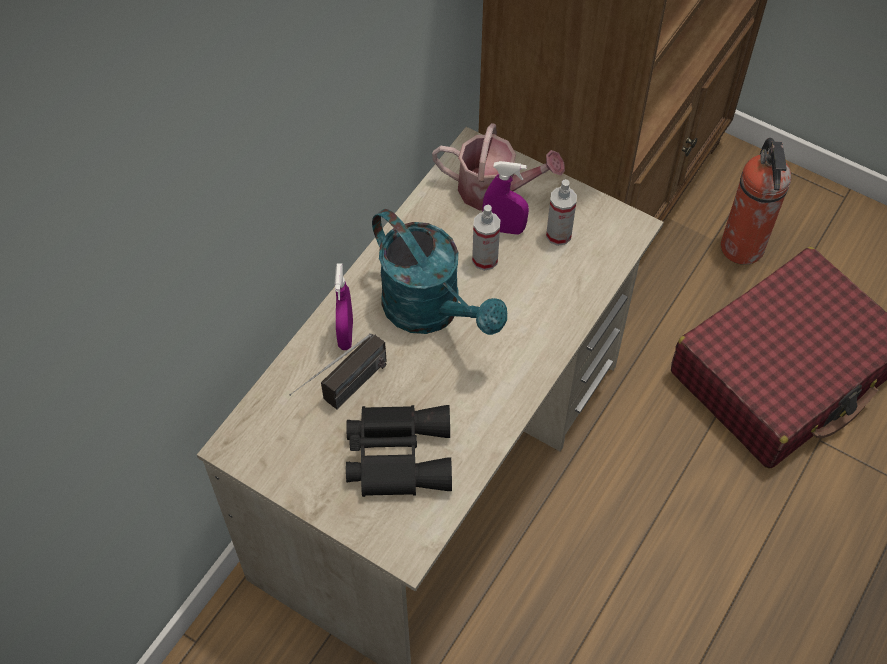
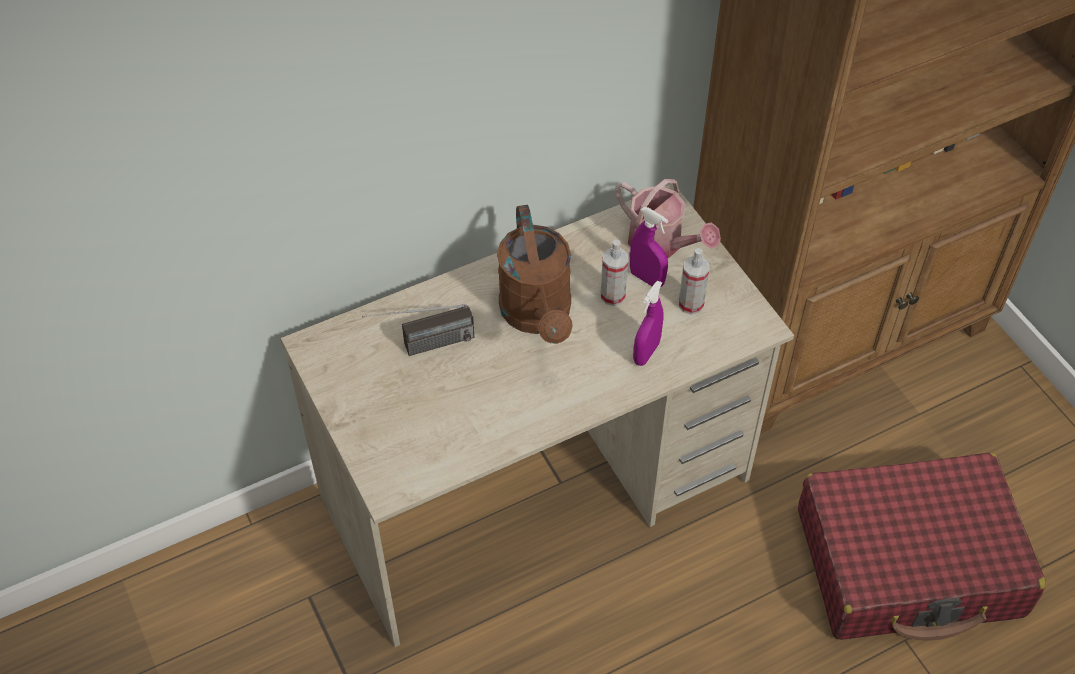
camera: 30 degrees right, 5 degrees down
(345, 334) = (456, 302): purple spray bottle -> purple spray bottle (646, 353)
(397, 453) = (432, 412): black binoculars -> none
(432, 311) = (538, 316): turquoise watering can -> brown watering can
(742, 249) = (943, 435): fire extinguisher -> none

